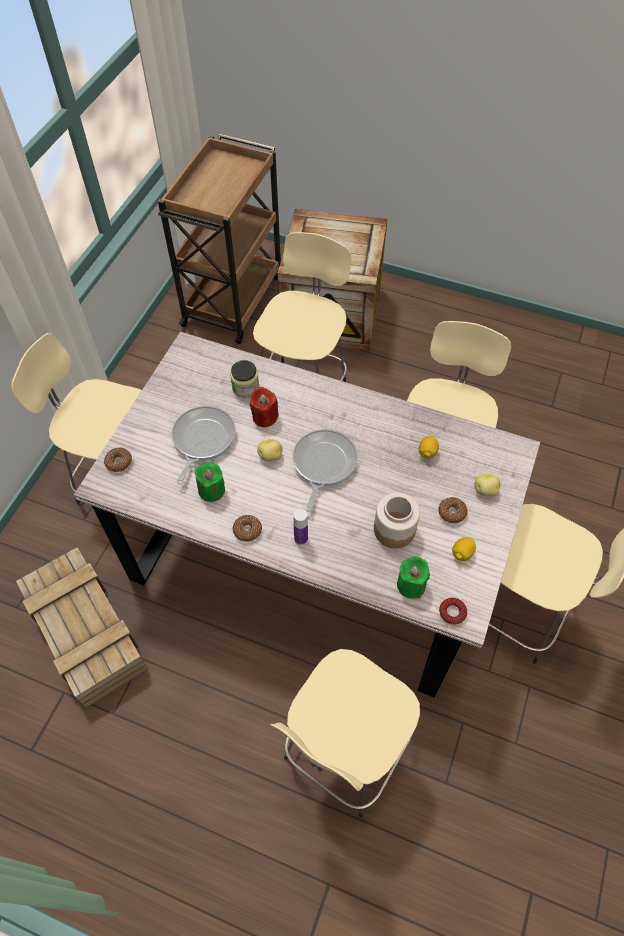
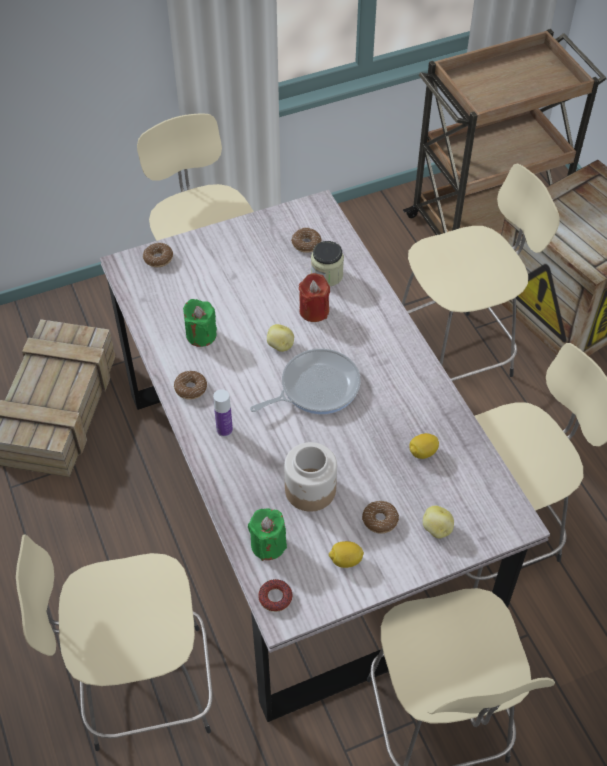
camera: 45 degrees right, 5 degrees down
(202, 440) = (241, 290): frying pan -> none
(208, 377) = (306, 244): none -> donut

